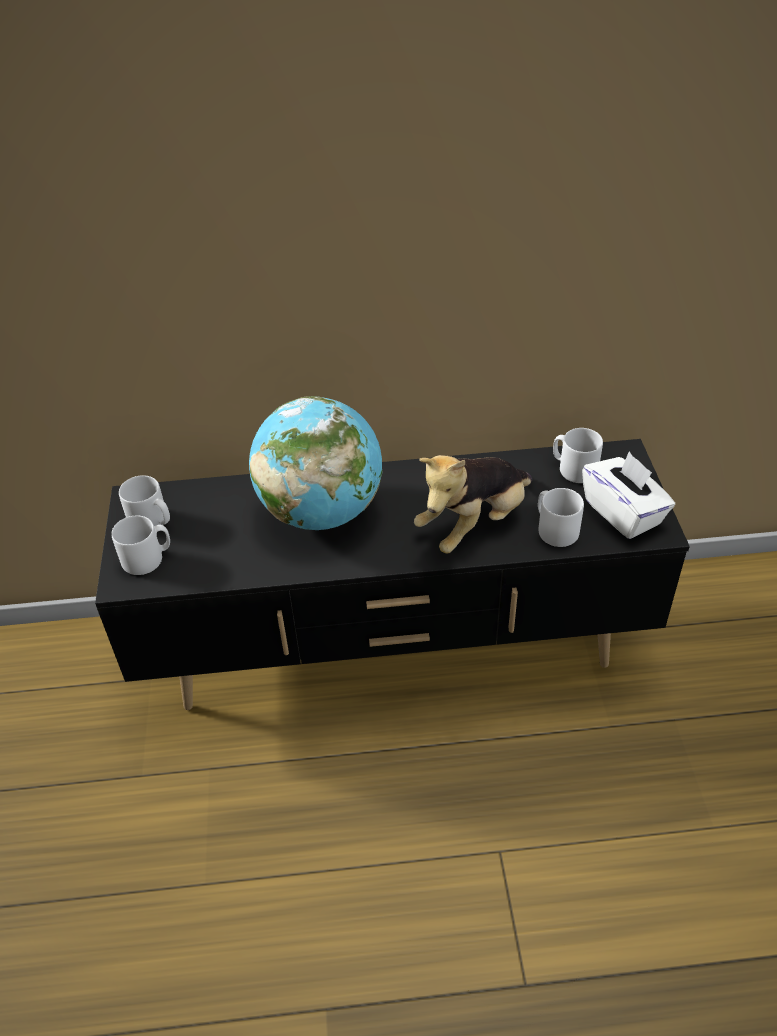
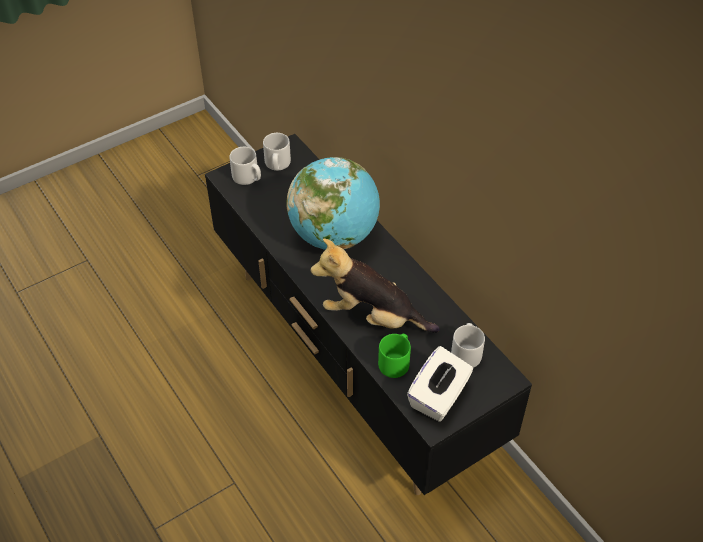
camera: 60 degrees right, 5 degrees up
(554, 529) = (395, 362): grey mug -> green mug

